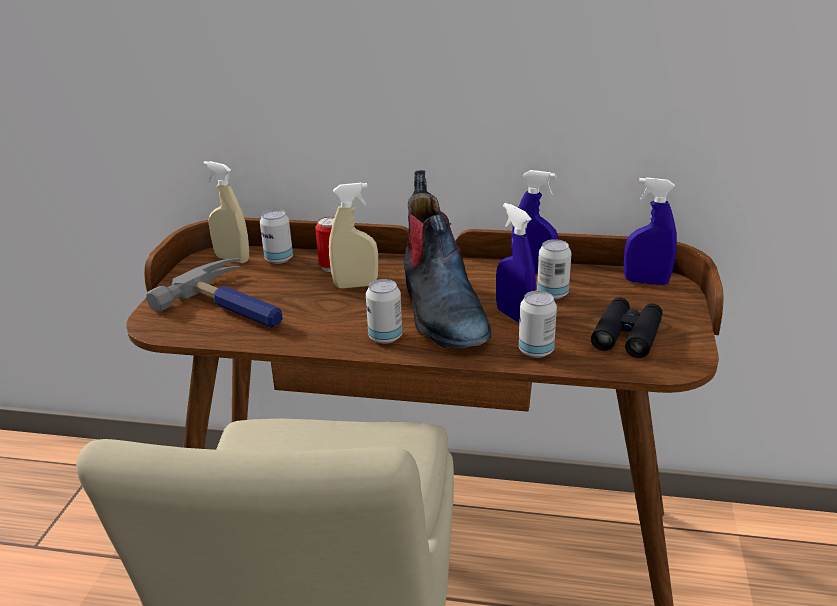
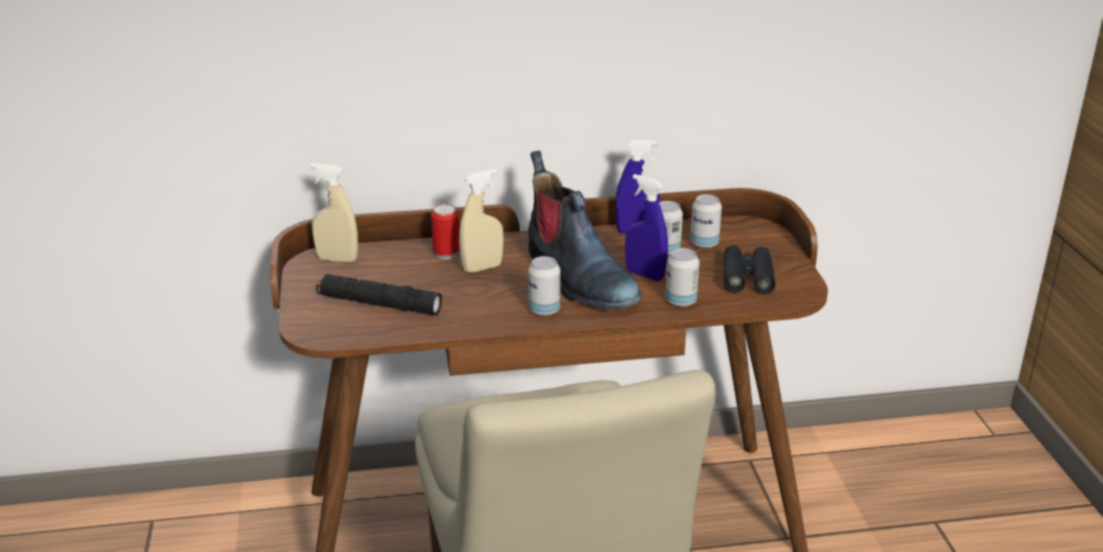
camera: 20 degrees left, 0 degrees up
(234, 306) = (379, 304): hammer -> black flashlight
(279, 259) = (386, 253): can -> can (704, 244)
(646, 282) = (738, 229): blue spray bottle -> none

